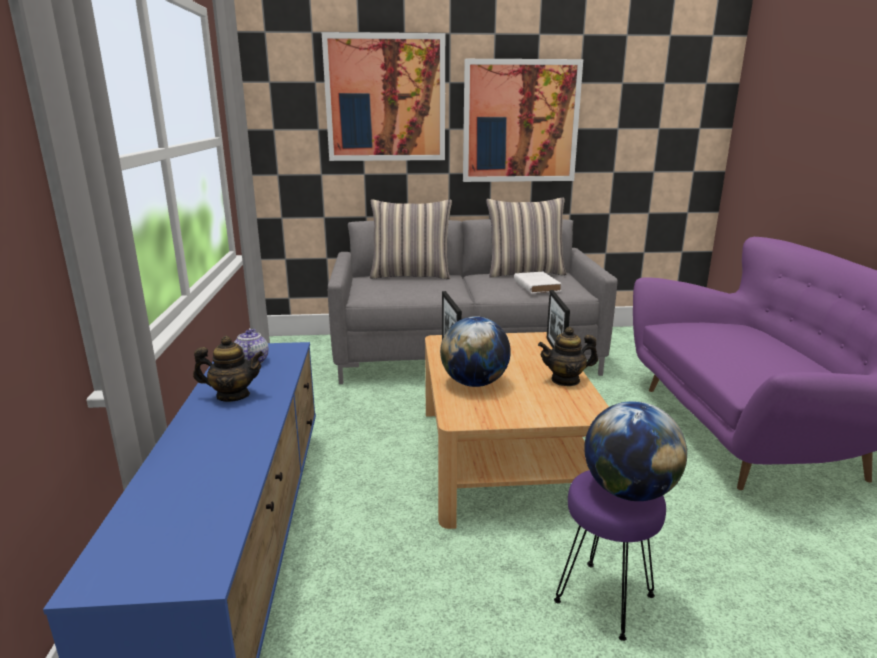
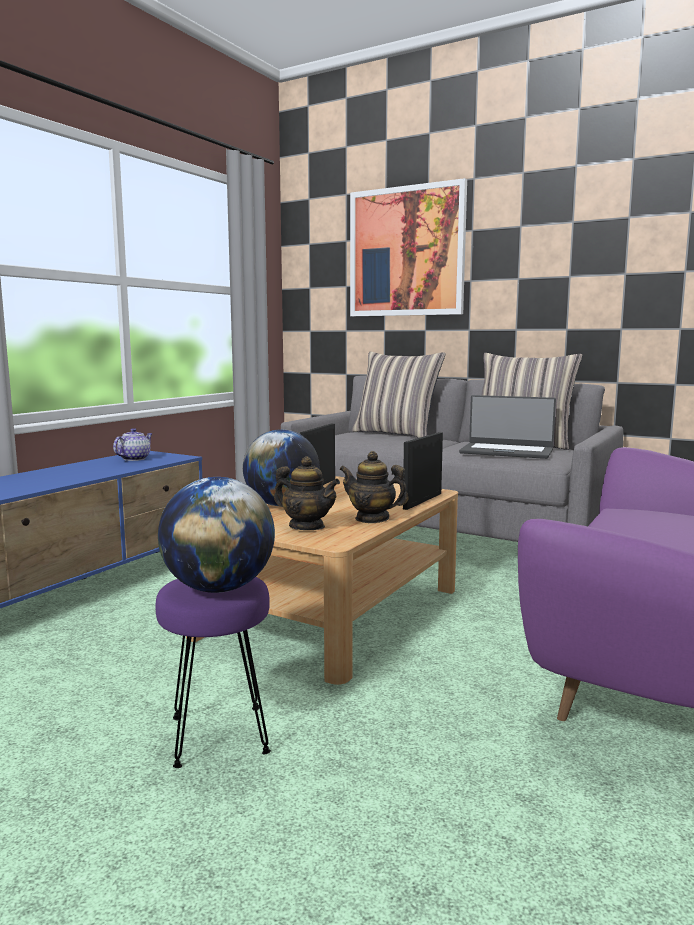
camera: 35 degrees right, 10 degrees down
(233, 395) = (75, 470): teapot -> teapot (307, 527)
(520, 122) = (551, 268): picture -> none
(536, 285) = (506, 451): white book -> laptop

